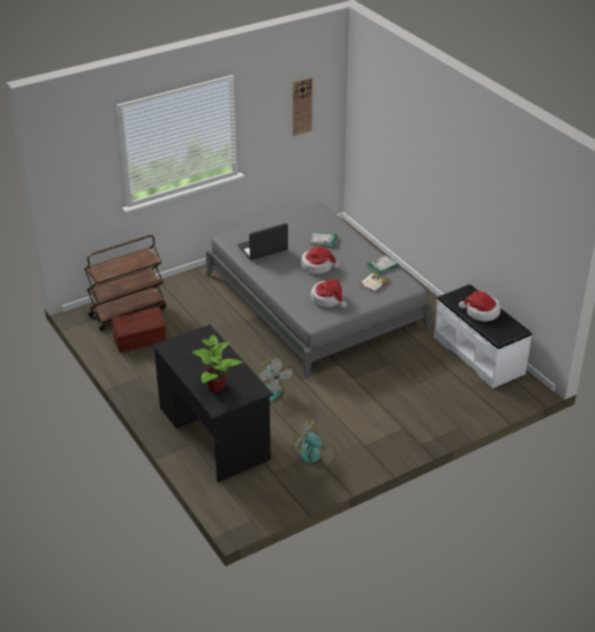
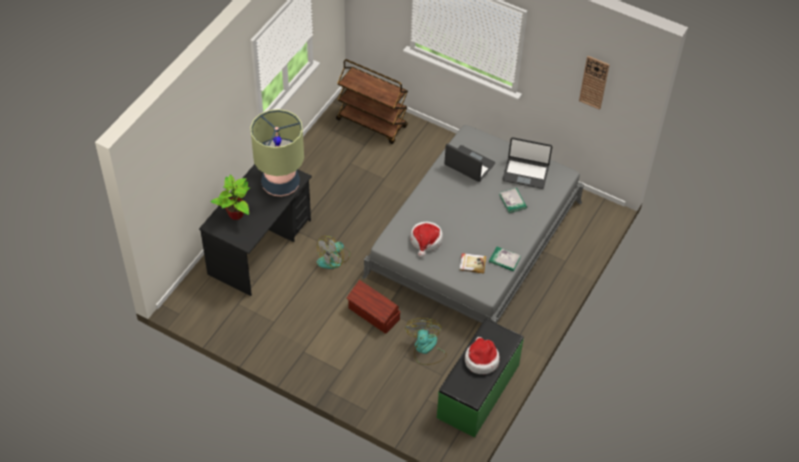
camera: 60 degrees right, 15 degrees up
(140, 341) = (340, 149): brown storage box -> brown storage box (374, 314)
(203, 346) = (280, 184): none -> table lamp
(299, 224) = (525, 173): none -> laptop
(314, 456) = (272, 323): fan -> fan (426, 349)
(317, 266) = (469, 213): hat -> none
(479, 355) = (479, 391): white bench -> green bench

